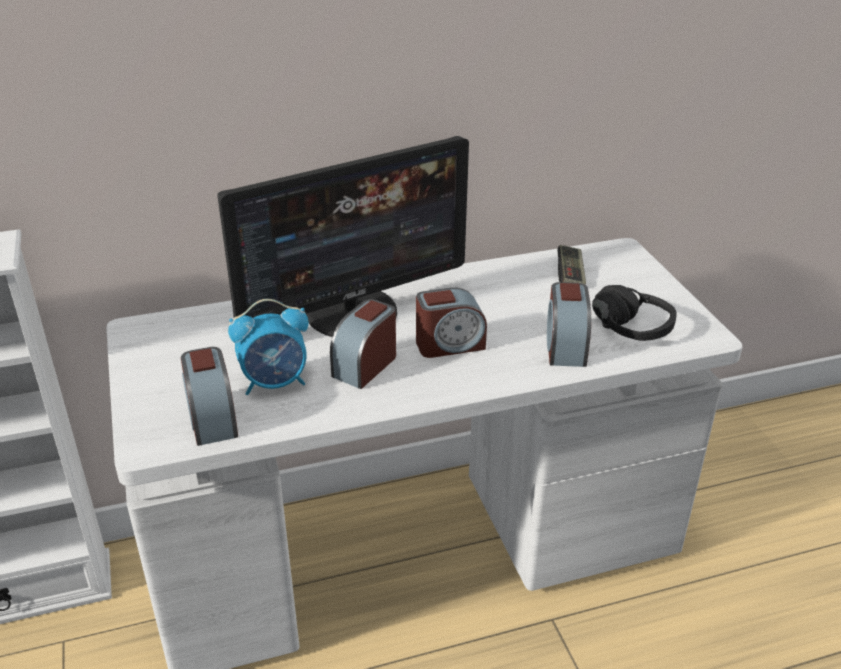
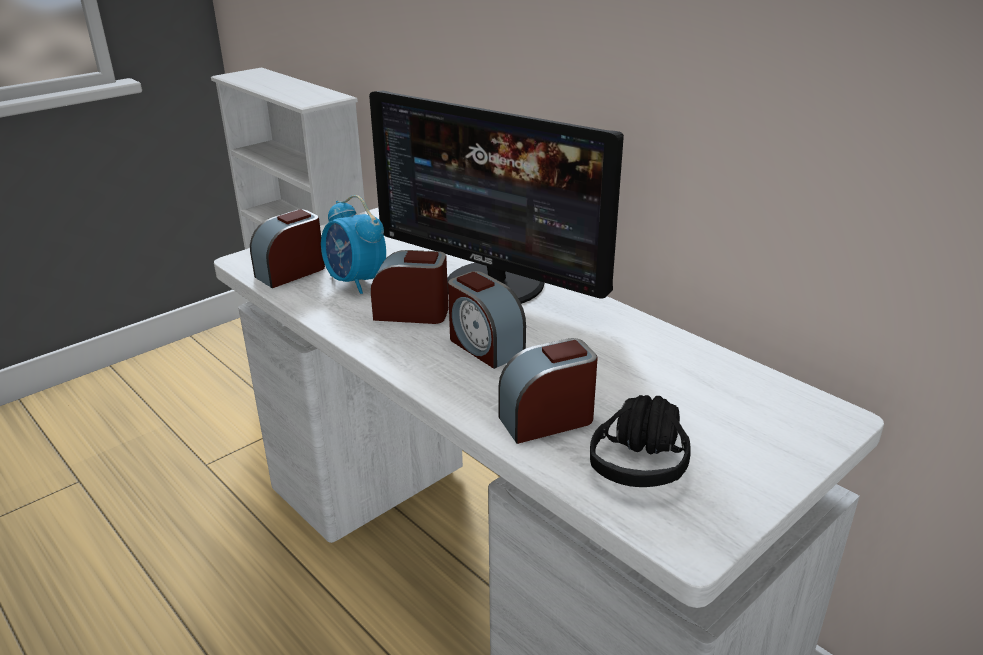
camera: 65 degrees right, 5 degrees down
(570, 275) = (715, 389): game controller -> none

